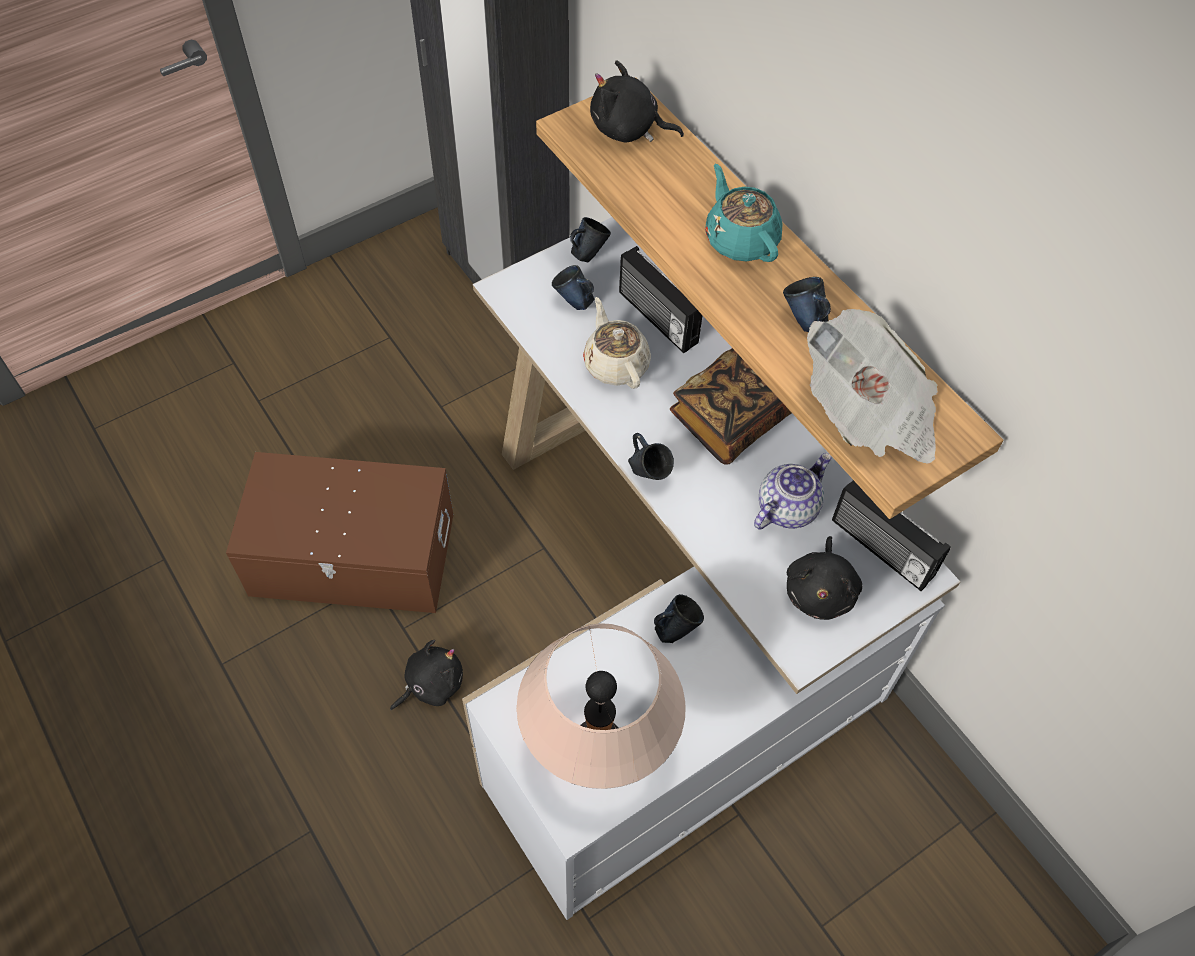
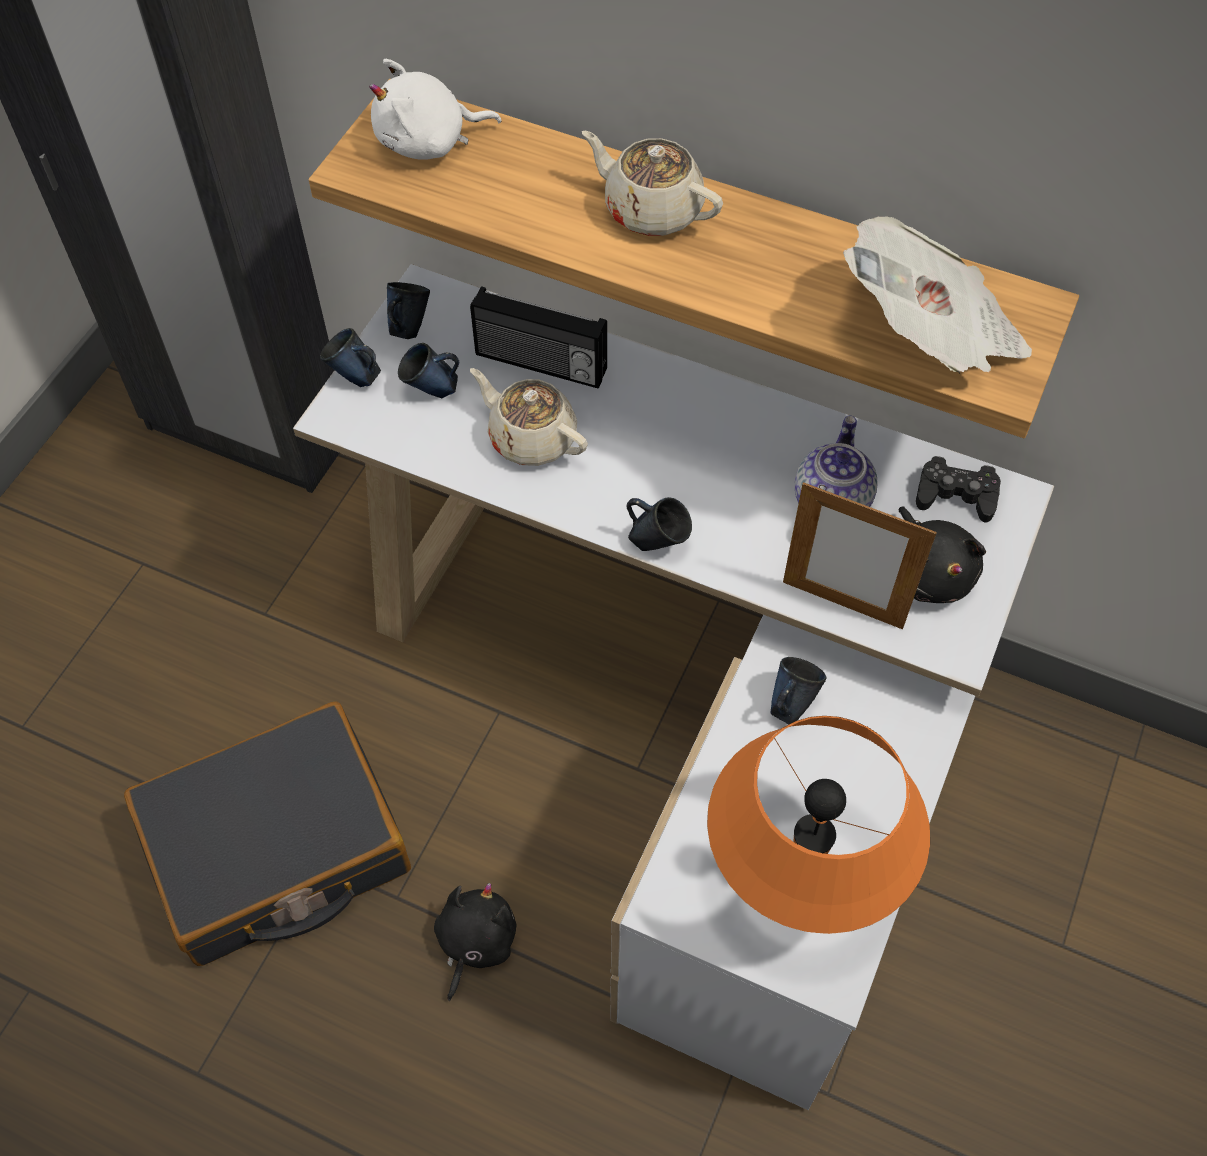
camera: 30 degrees left, 0 degrees up
(353, 557) = (277, 848): brown storage box -> black suitcase
(598, 744) = (799, 879): beige table lamp -> orange table lamp
(628, 129) = (428, 142): black plush toy -> white plush toy
(730, 418) = (702, 435): book -> none
(740, 239) = (651, 210): turquoise teapot -> beige teapot
(743, 580) = (842, 604): none -> picture frame
(803, 322) = (789, 269): blue mug -> blue mug (355, 378)
(880, 550) = (955, 495): radio -> black game controller

